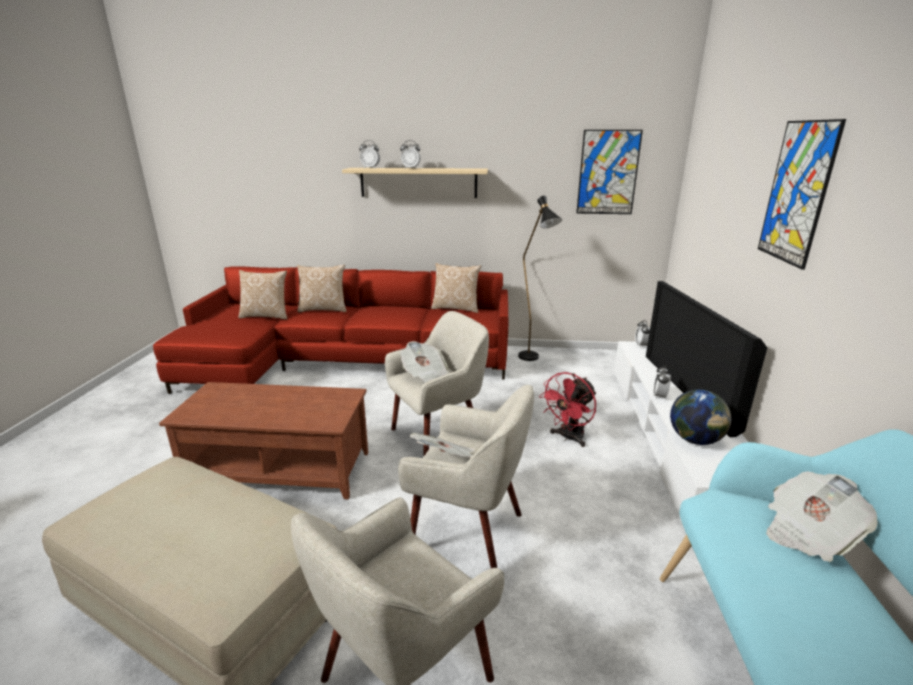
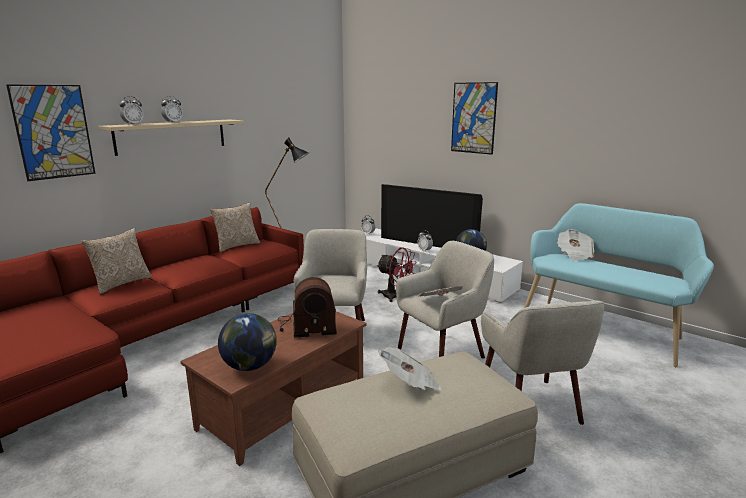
camera: 55 degrees left, 5 degrees down
(209, 411) = (250, 366): none -> globe
(266, 316) = (63, 311): pillow -> none
(307, 404) = (306, 326): none -> radio
(425, 375) = (328, 282): newspaper -> newspaper (410, 384)
(568, 438) = (395, 296): red fan -> red fan turned 45 degrees counterclockwise
(608, 173) = (306, 118): picture -> picture (53, 132)

